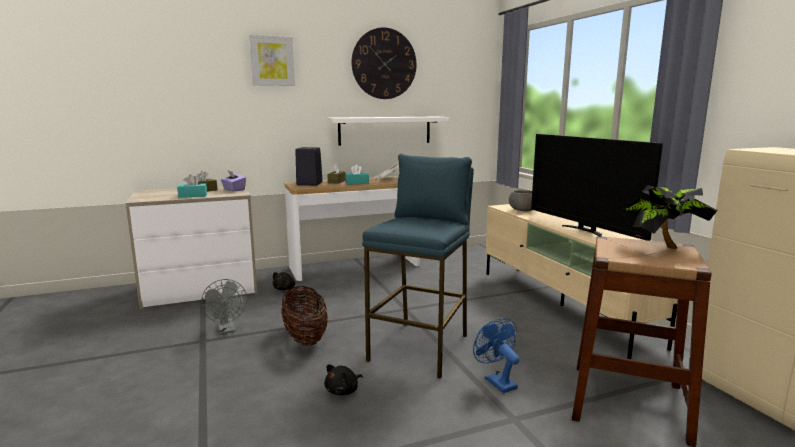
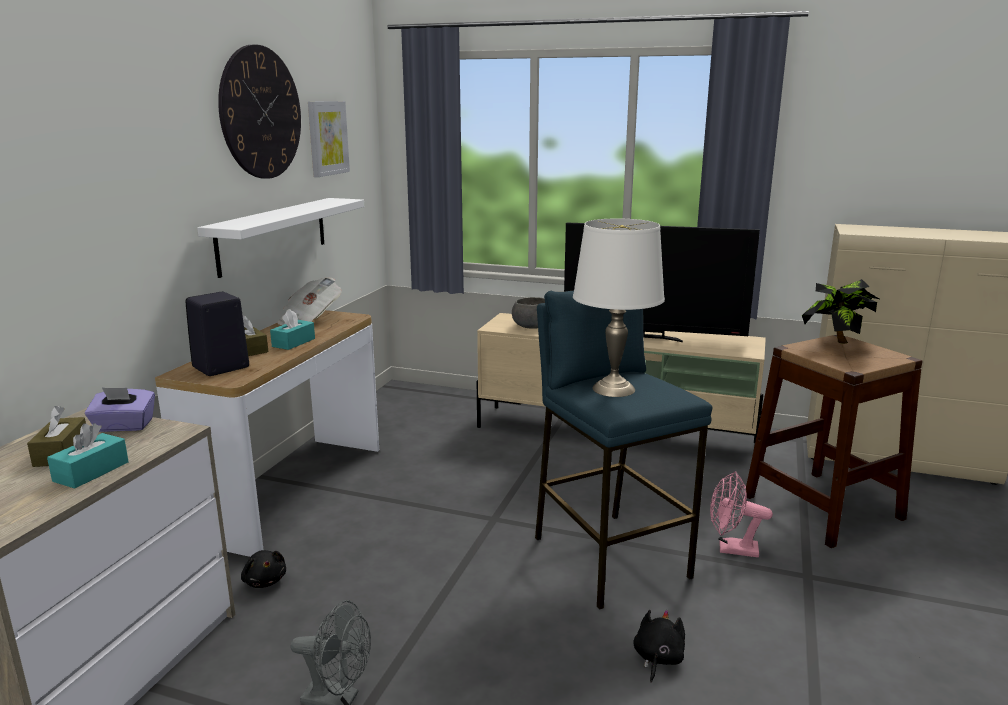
camera: 50 degrees left, 5 degrees up
(272, 61) = (95, 119): picture -> picture (327, 138)
(305, 338) = (473, 631): basket -> none
(343, 391) = (657, 659): black plush toy -> black plush toy turned 150 degrees counterclockwise
(410, 221) = (614, 388): none -> white table lamp
(496, 381) = (731, 549): blue fan -> pink fan

